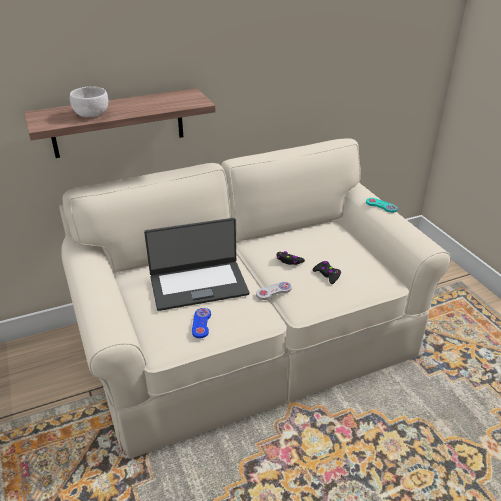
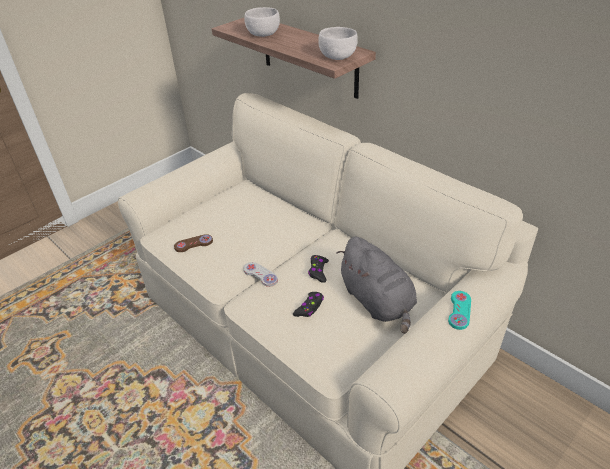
camera: 70 degrees right, 5 degrees up
(189, 99) = (337, 56): none -> white bowl
(198, 284) = (246, 224): laptop -> none
(201, 323) = (193, 244): blue game controller -> brown game controller
(336, 244) = (378, 302): none -> grey plush toy

